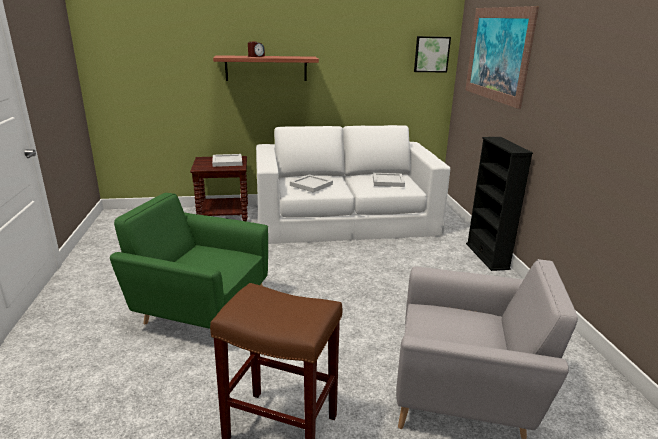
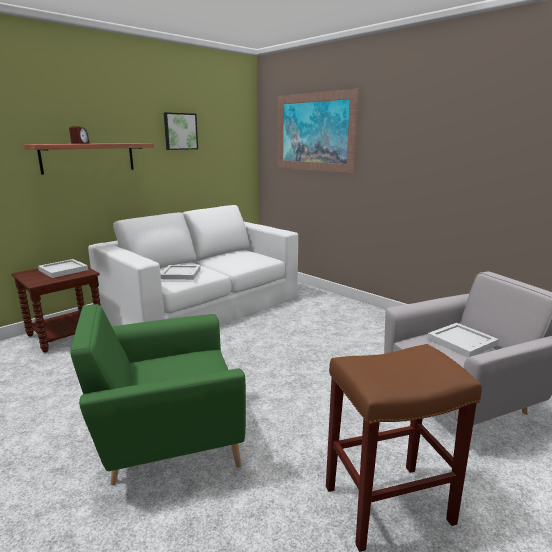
camera: 35 degrees left, 5 degrees down
(387, 181) = (243, 257): white tray -> white tray (460, 342)
(431, 54) = (239, 138): picture -> picture (180, 131)
(487, 256) = (346, 301): black bookcase -> none

